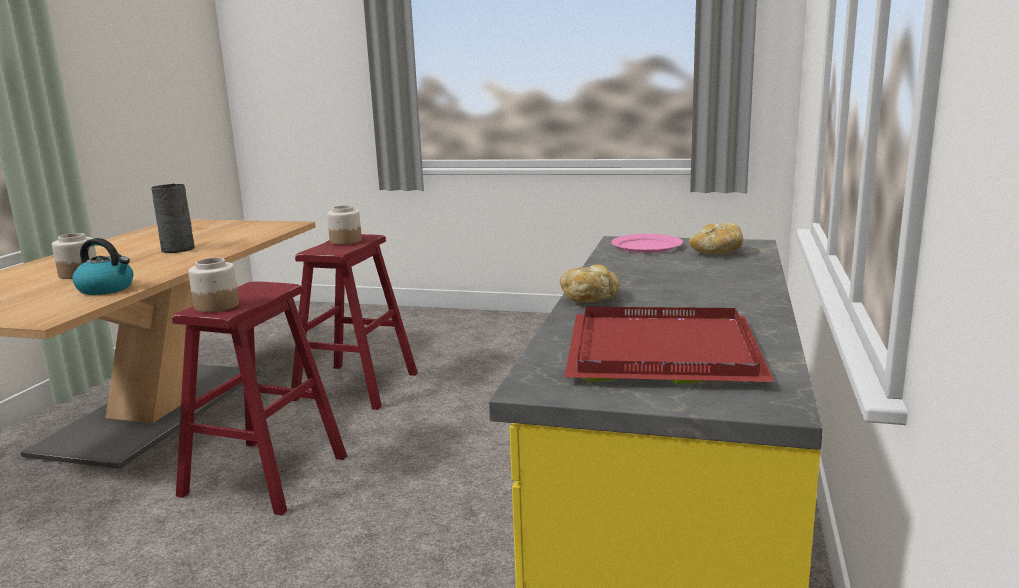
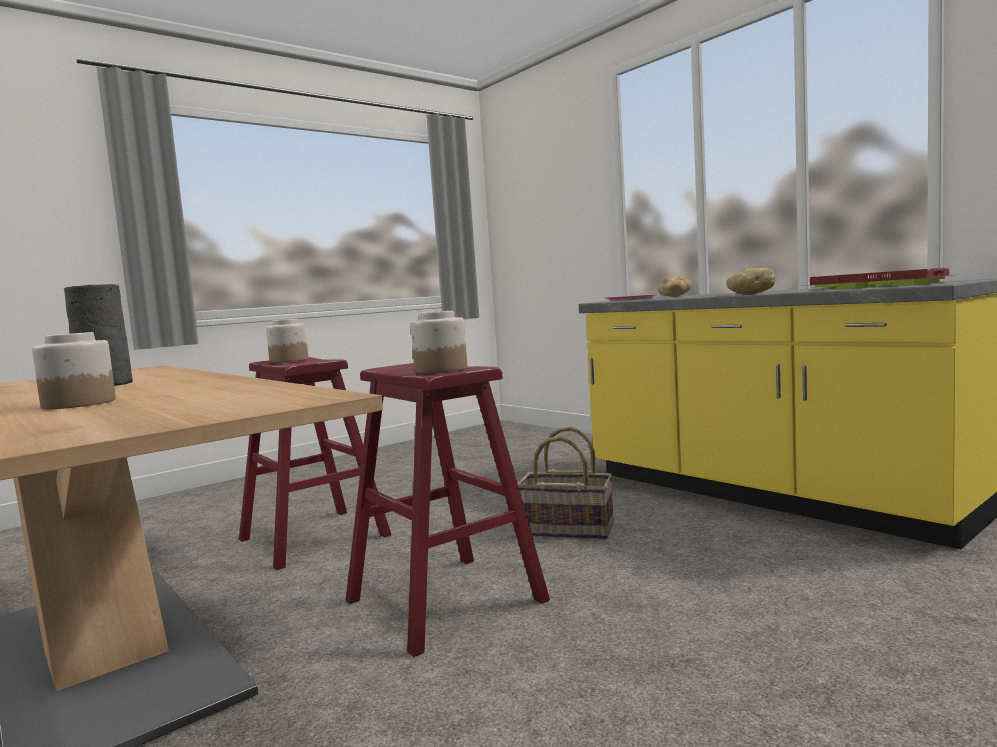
camera: 55 degrees left, 10 degrees down
(107, 289) = (232, 390): kettle -> none
(441, 475) = (566, 530): none -> basket

